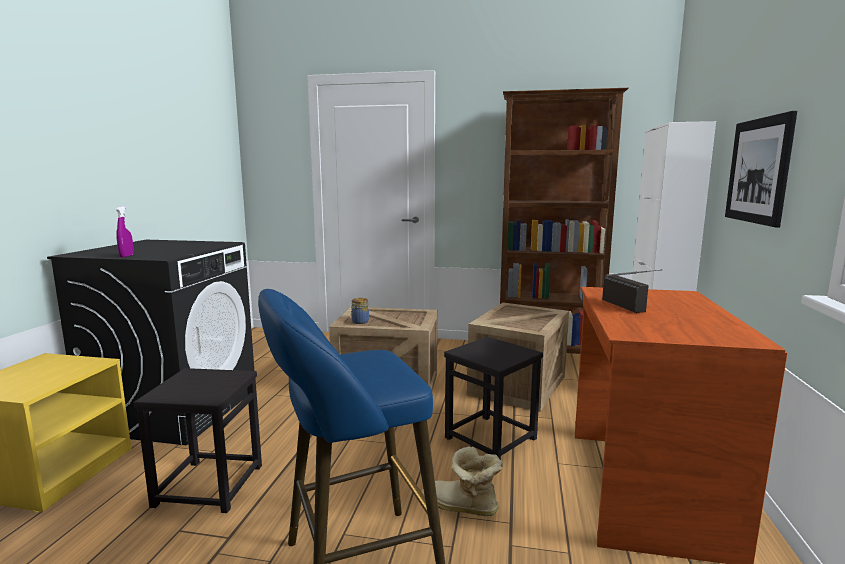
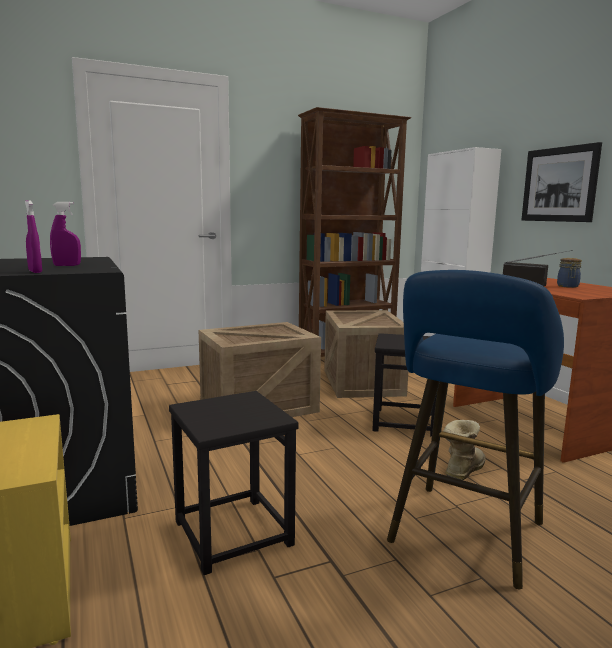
camera: 35 degrees left, 0 degrees up
(171, 251) = (67, 265): none -> purple spray bottle
(359, 322) = (239, 340): jar -> jar (568, 286)
(462, 508) = (461, 470): boot -> boot turned 135 degrees clockwise

